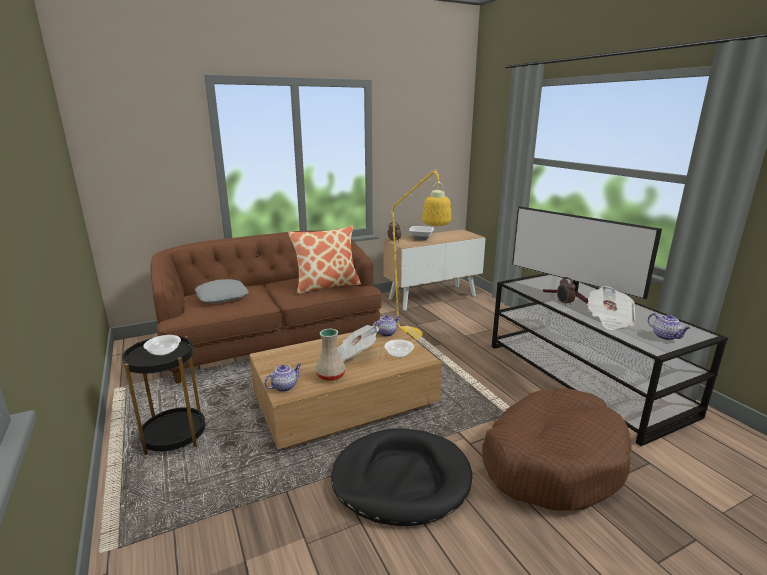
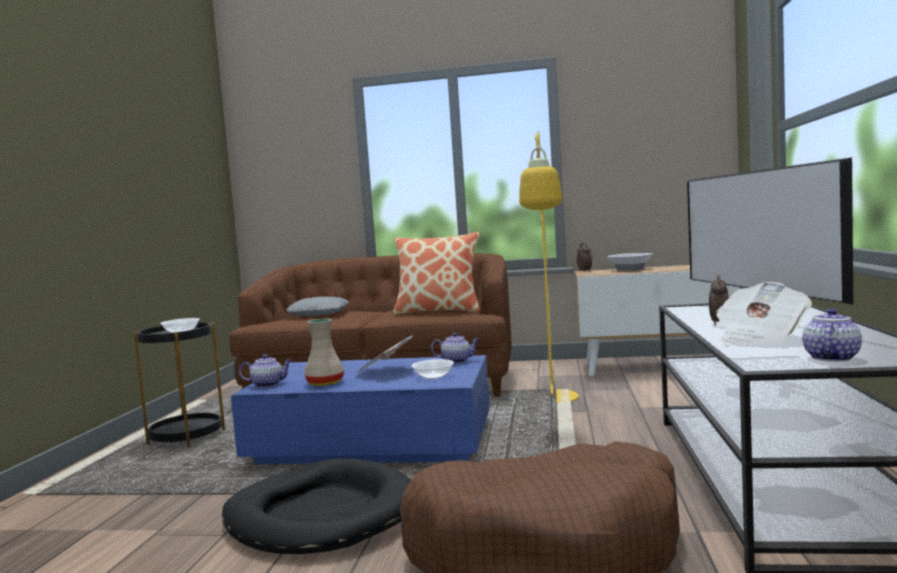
camera: 35 degrees right, 15 degrees down
(346, 402) = (374, 442): brown coffee table -> blue coffee table
(666, 337) = (831, 358): teapot -> teapot turned 150 degrees counterclockwise

